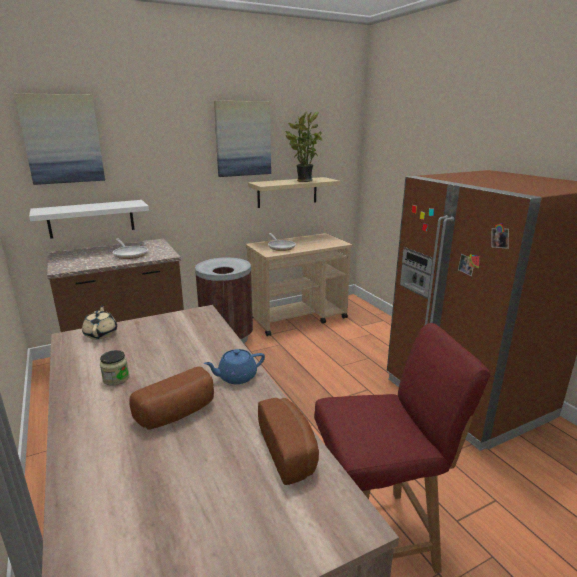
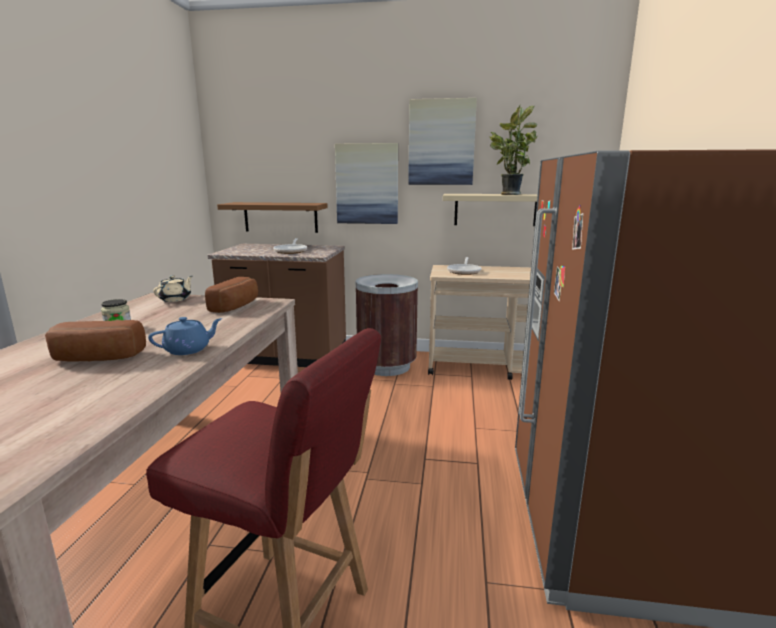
camera: 35 degrees right, 5 degrees down
(62, 139) = (263, 140): picture -> picture (367, 184)
(91, 219) = (280, 217): white shelf -> brown shelf
(236, 377) = (188, 349): blue teapot -> blue teapot turned 135 degrees clockwise
(290, 450) = (93, 413): bread -> bread (237, 306)

